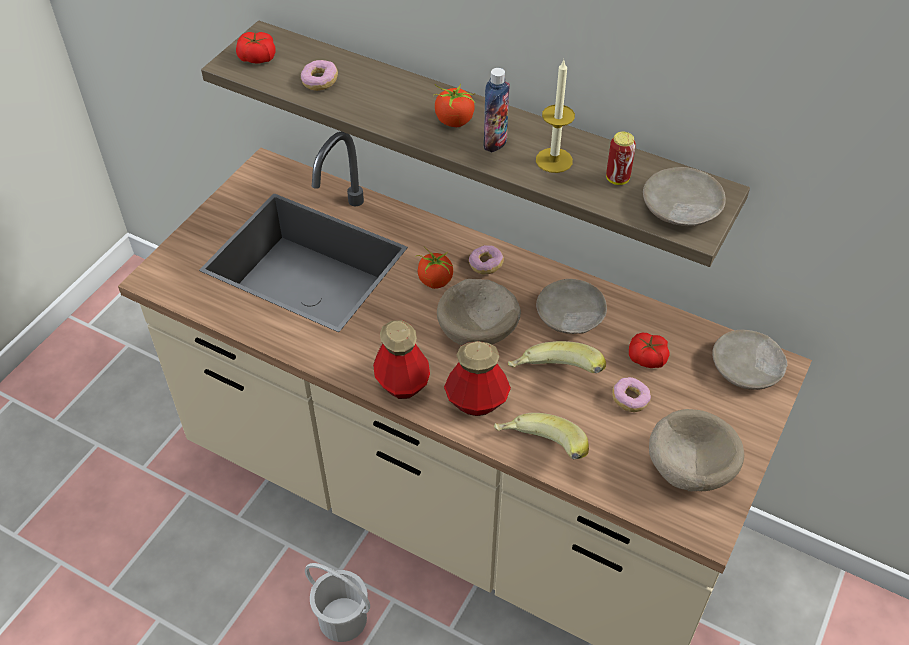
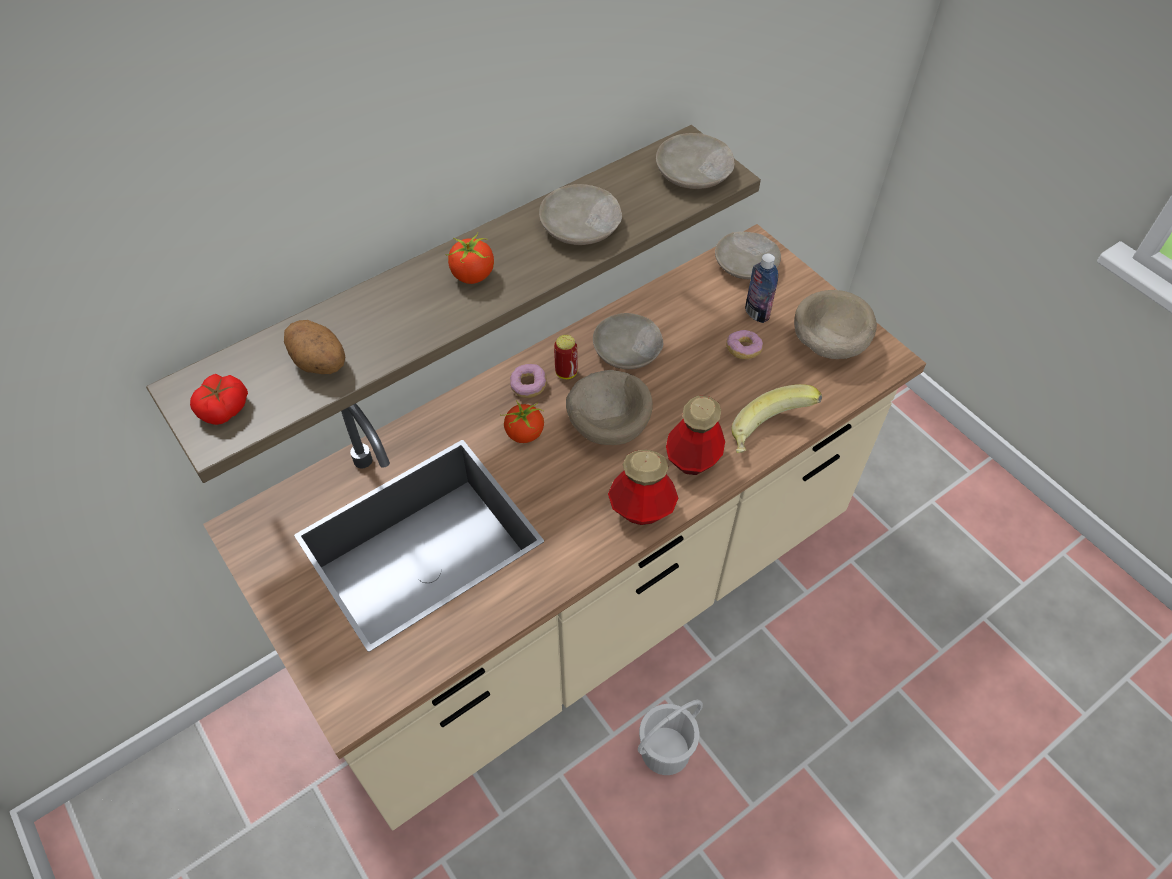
camera: 65 degrees left, 5 degrees up
(320, 82) = (320, 363): donut -> potato
(495, 142) = (527, 257): bottle -> bottle (757, 313)
(554, 160) = (581, 226): candle -> beige plate
(554, 378) = (694, 390): banana -> none
(617, 179) = (633, 196): can -> can (566, 372)
(647, 358) = (704, 319): tomato -> none

